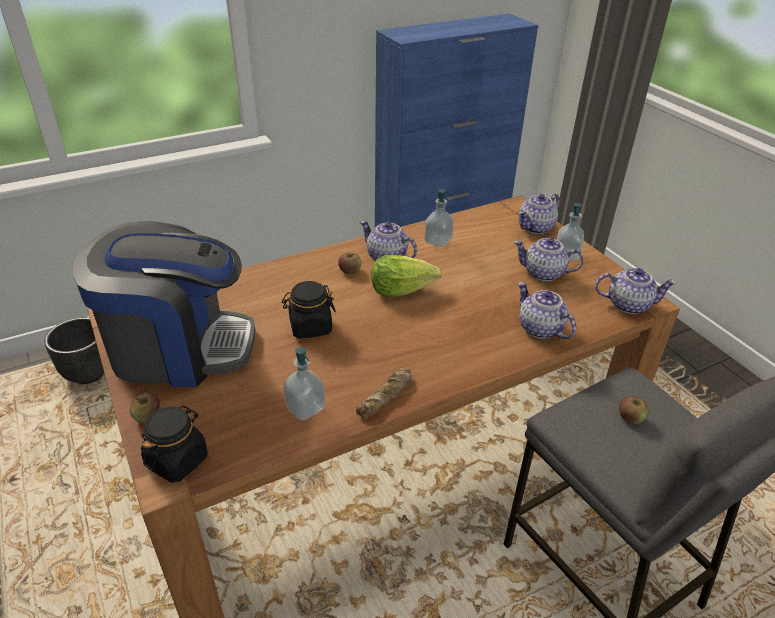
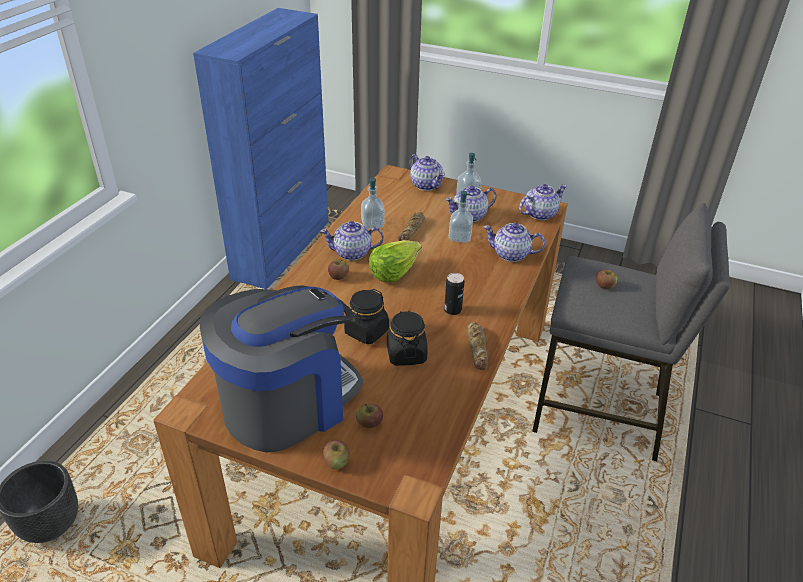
camera: 40 degrees left, 0 degrees up
(177, 460) = (402, 473): black jar -> black jar (406, 354)
(211, 402) = (369, 423): none -> apple
(305, 408) = (438, 386): soap dispenser -> soap dispenser (459, 237)
(410, 349) = (452, 310): none -> can
(467, 261) = (412, 230): none -> bread
(536, 227) = (426, 185): teapot -> teapot turned 45 degrees counterclockwise

